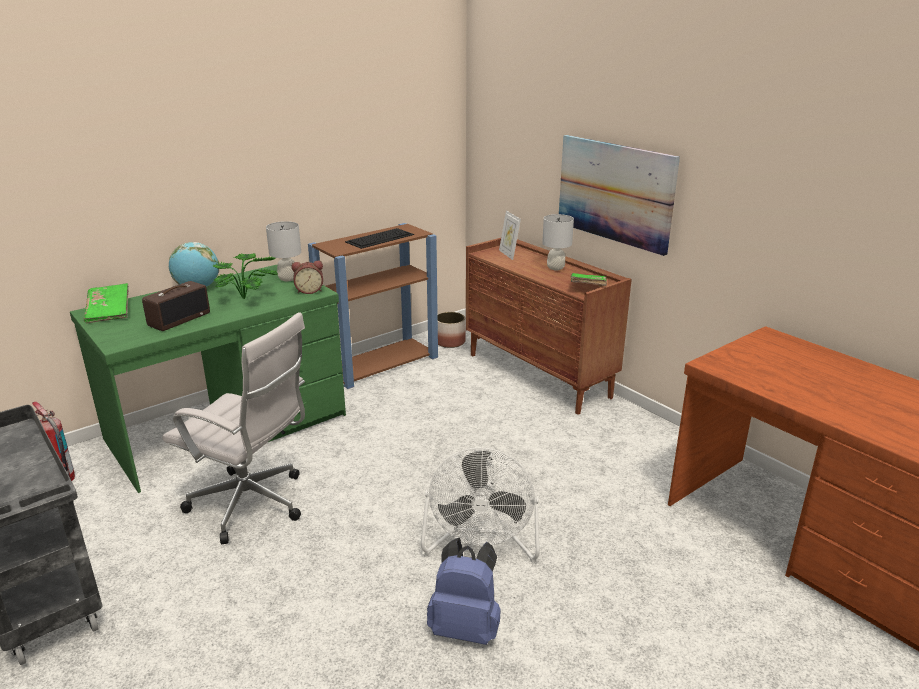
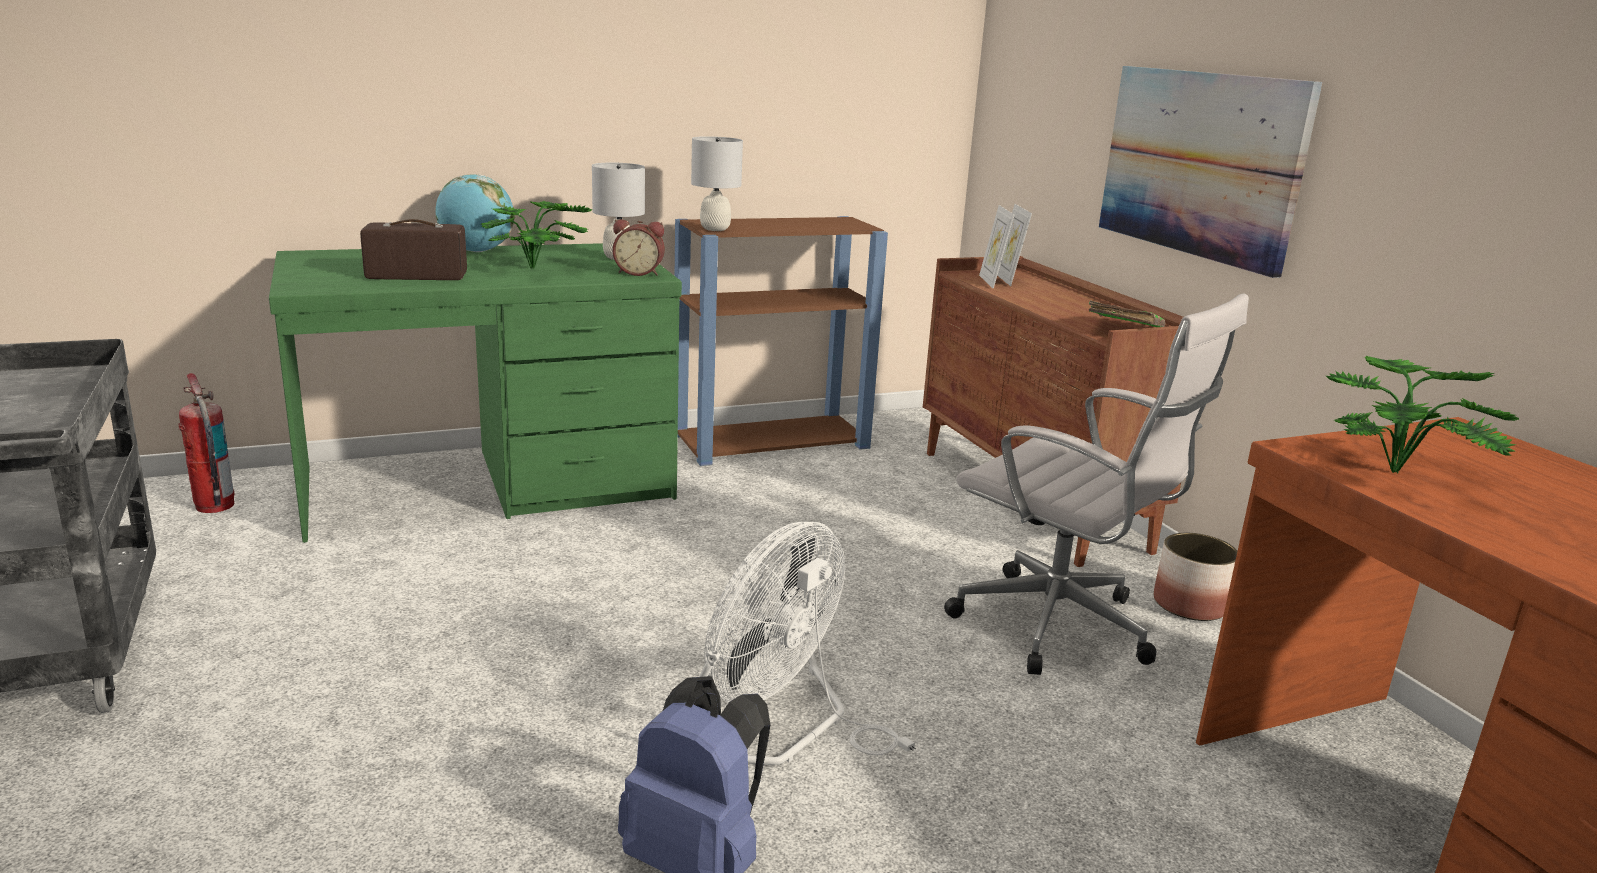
camera: 15 degrees right, 5 degrees down
(109, 312) = (328, 258): green book -> none
(179, 319) = (415, 276): radio -> radio turned 150 degrees counterclockwise
(253, 505) = (456, 592): white office chair -> white office chair (1062, 628)
(380, 238) = (793, 225): keyboard -> none
(450, 342) = (901, 431): planter -> planter (1190, 605)
(477, 542) = (793, 725): white fan -> white fan turned 105 degrees clockwise
(501, 258) = (991, 282): none -> picture frame
(555, 268) = (1080, 303): grey table lamp -> grey table lamp (716, 229)
(755, 370) = (1403, 472): none -> potted plant

